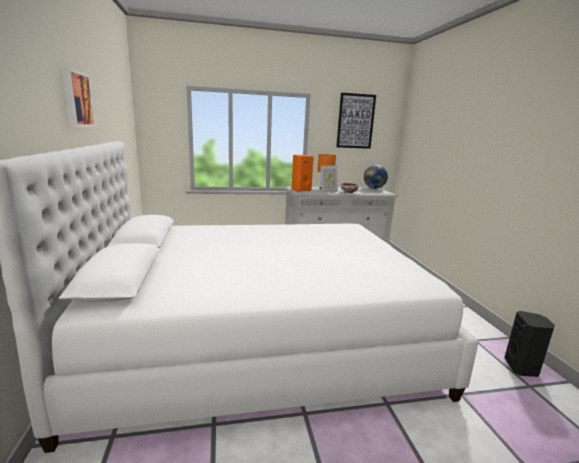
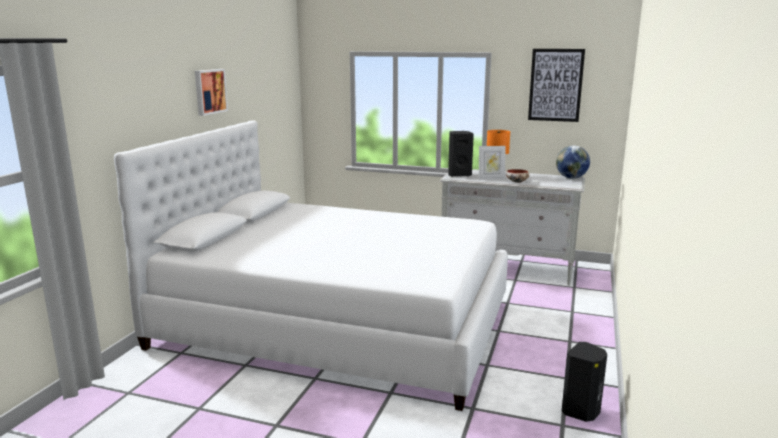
camera: 30 degrees right, 0 degrees up
(300, 190) = (459, 175): orange speaker -> black speaker

